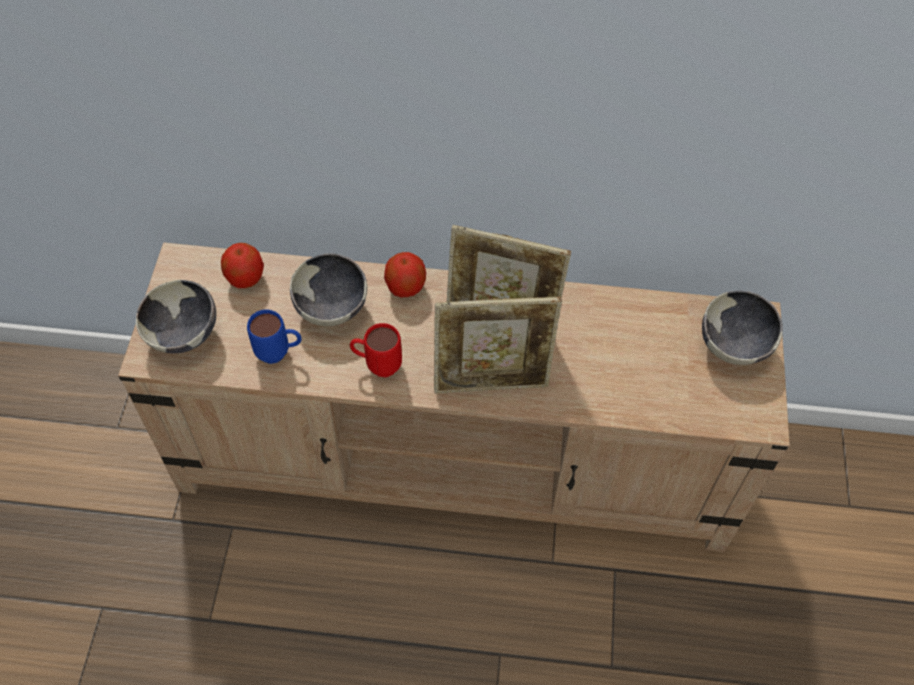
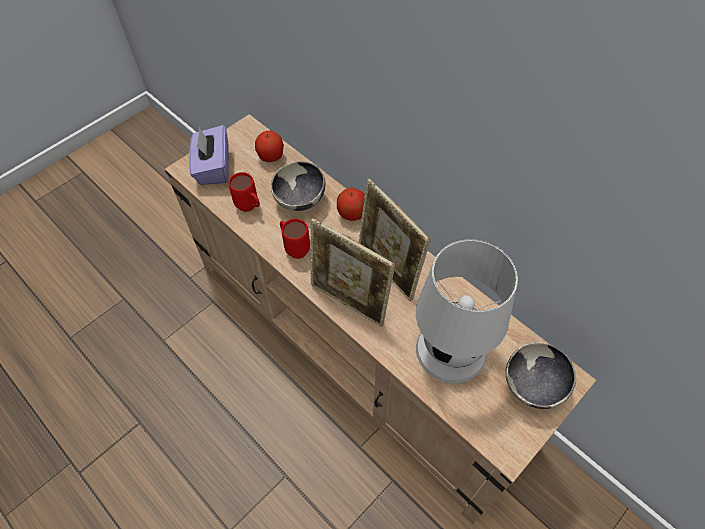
camera: 40 degrees right, 0 degrees up
(184, 335) = (213, 168): bowl -> purple tissue box
(279, 354) = (250, 208): blue mug -> red mug
(632, 363) = (450, 349): none -> white table lamp

